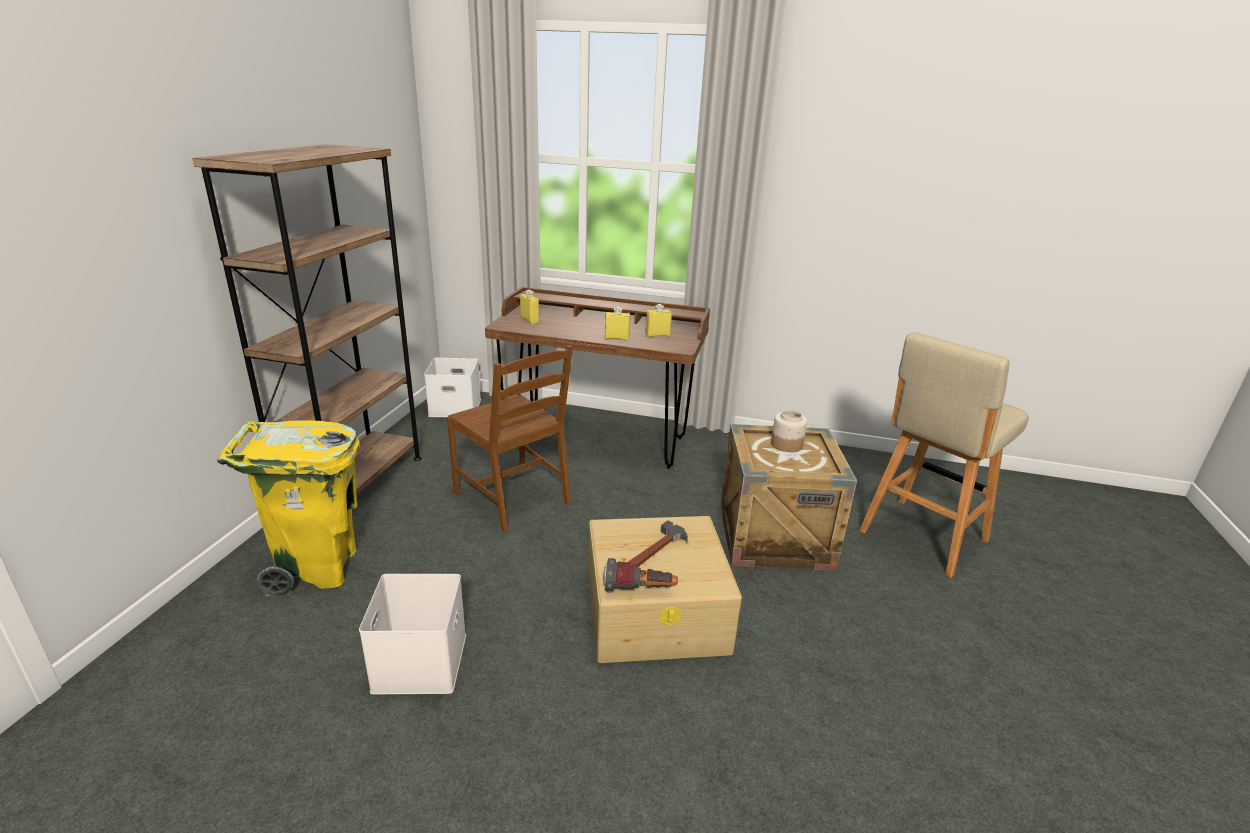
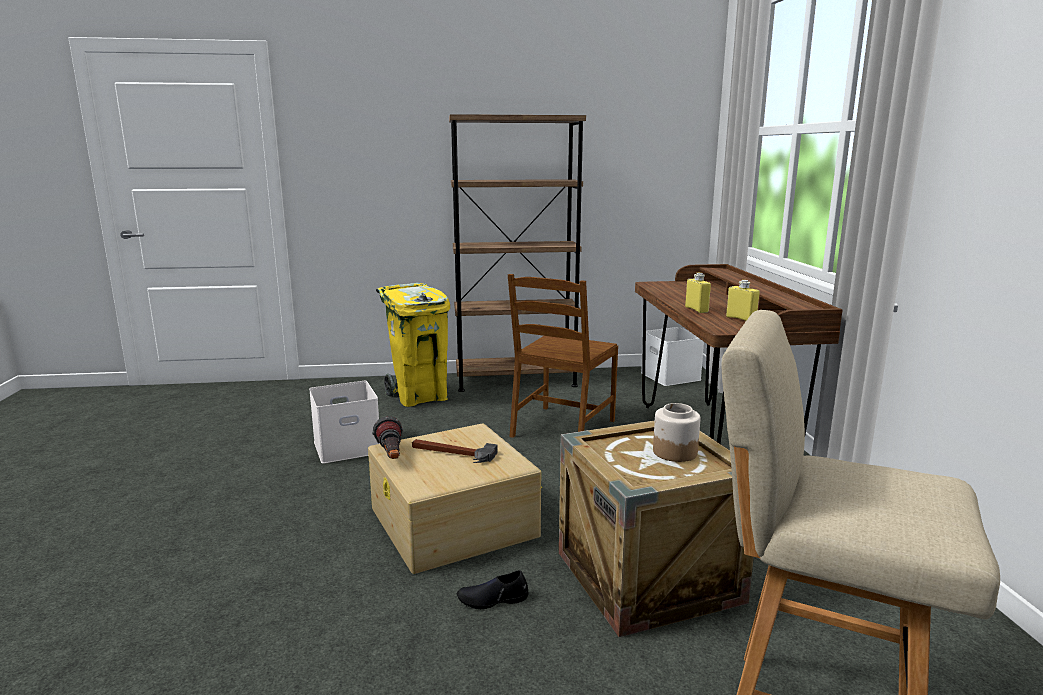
camera: 70 degrees right, 10 degrees down
(529, 320) = (681, 286): yellow bottle -> none
(782, 616) = (493, 599): none -> black shoe

